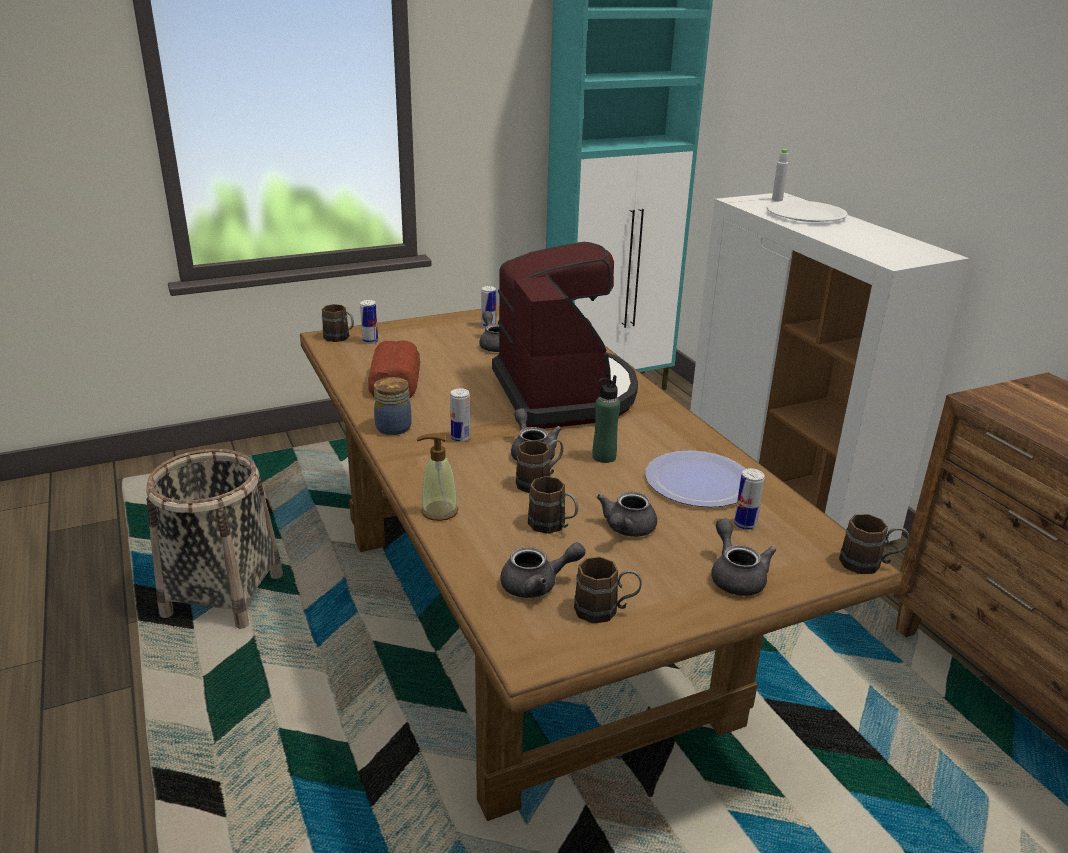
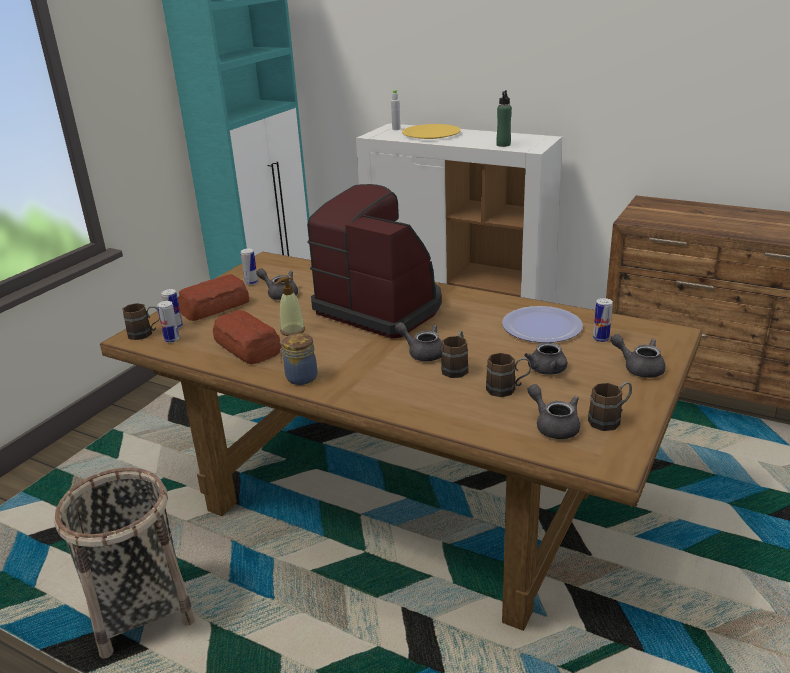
camera: 35 degrees left, 0 degrees up
(426, 336) = (216, 307): none -> bread
(439, 511) = (426, 414): soap dispenser -> soap dispenser (292, 331)
(460, 438) = (361, 364): can -> can (172, 339)
(537, 585) = (554, 425): grey teapot -> grey teapot turned 75 degrees counterclockwise
(604, 457) = (468, 336): green bottle -> green bottle (503, 145)
(805, 214) = (431, 134): white plate -> yellow plate
(869, 564) = (684, 331): brown mug -> none

